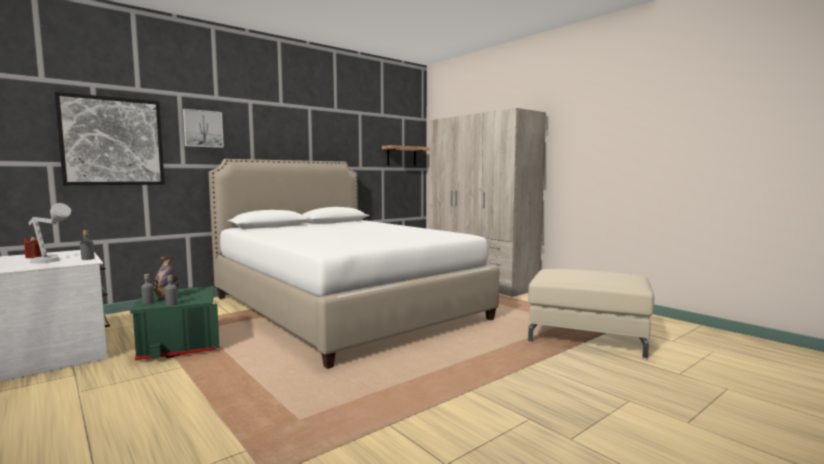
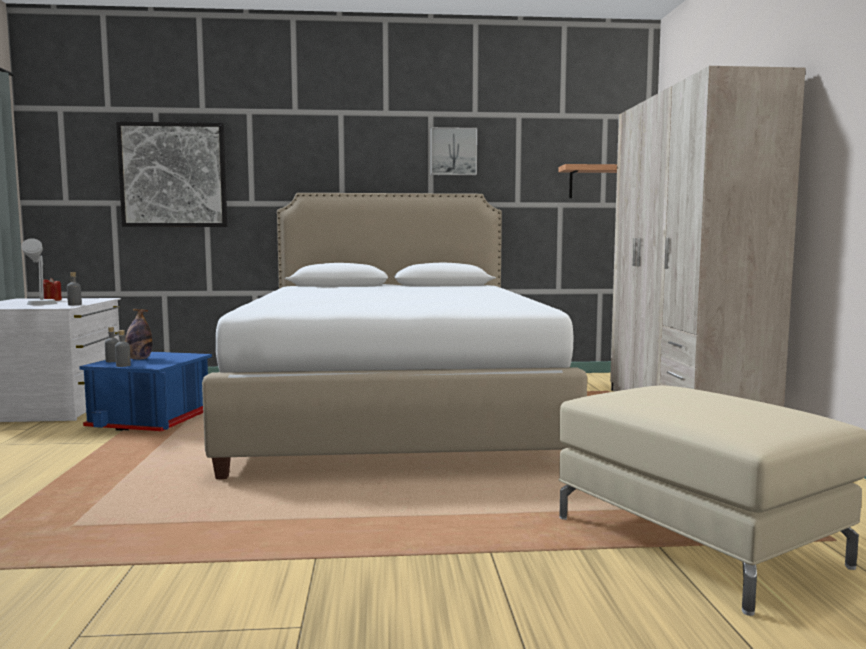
camera: 35 degrees right, 0 degrees up
(180, 344) = (153, 420): green storage box -> blue storage box
(203, 129) = (276, 154): picture -> picture (453, 151)

